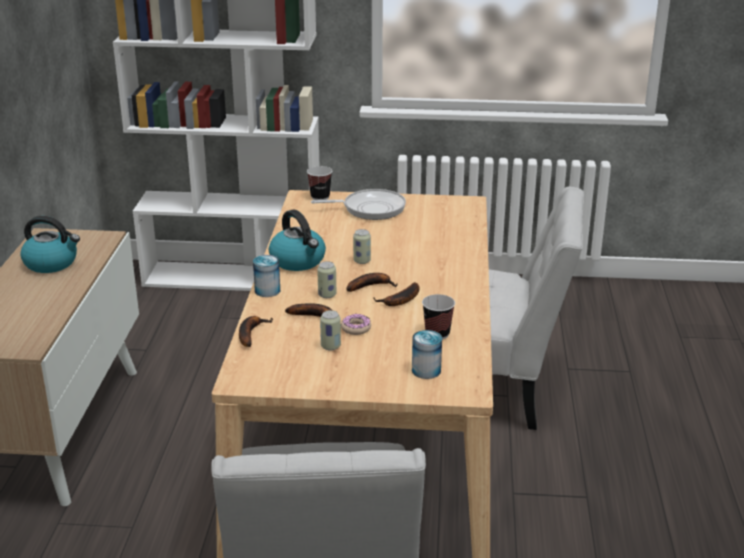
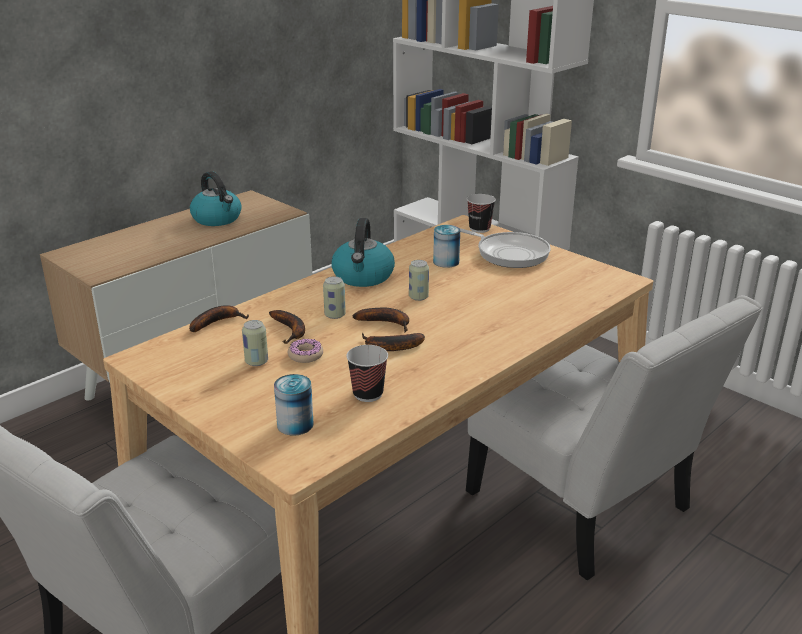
camera: 40 degrees right, 0 degrees up
(267, 290) = (294, 292): can -> can (446, 262)

